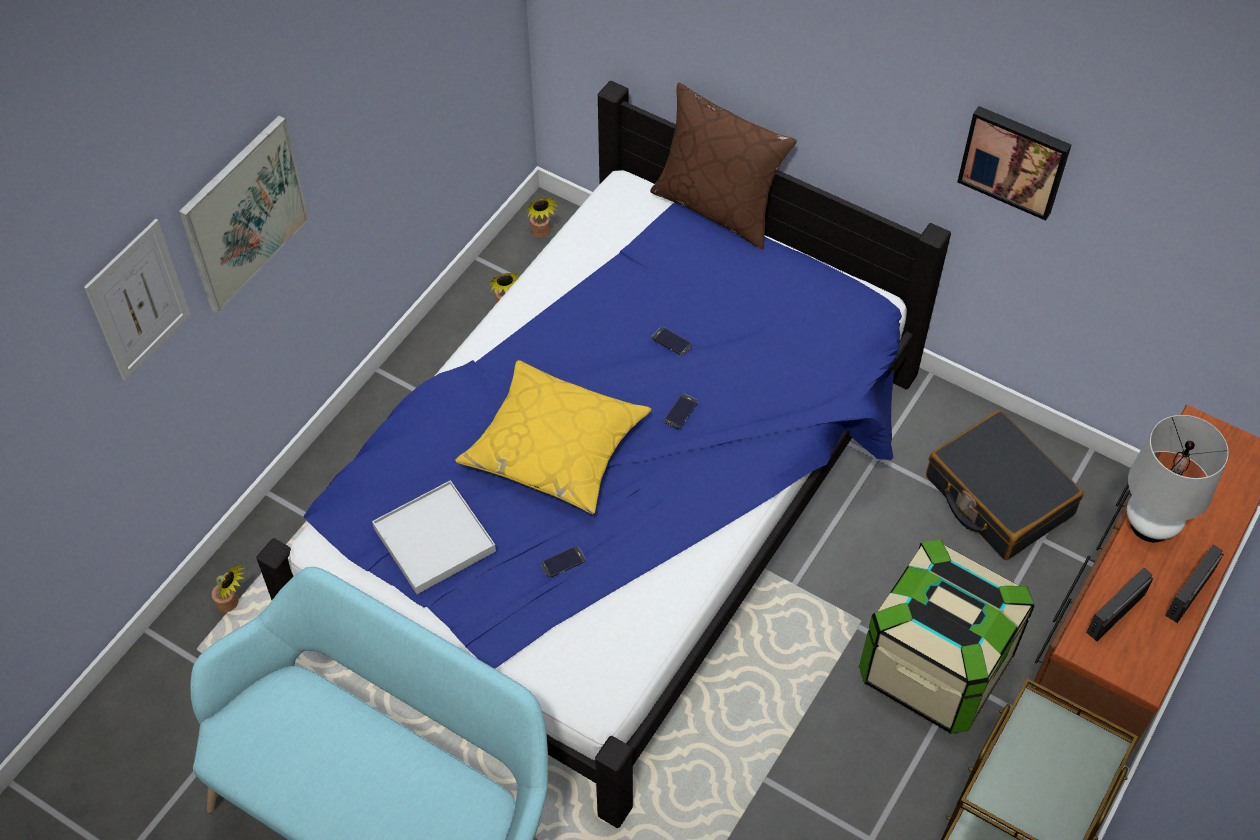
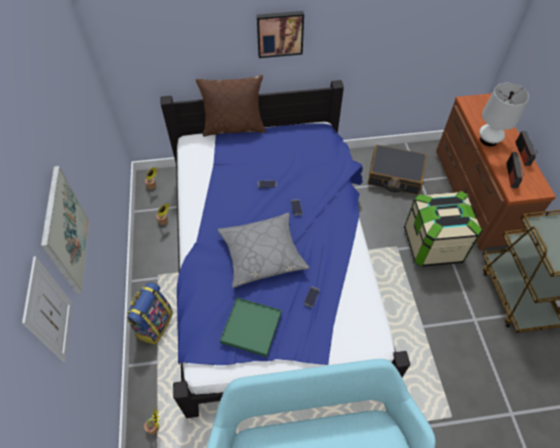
camera: 40 degrees left, 0 degrees up
(352, 459) = (154, 324): none -> backpack
(434, 540) = (251, 328): white tray -> green tray
(555, 447) = (262, 254): yellow pillow -> grey pillow
(1015, 160) = (365, 29): picture -> picture (280, 33)

